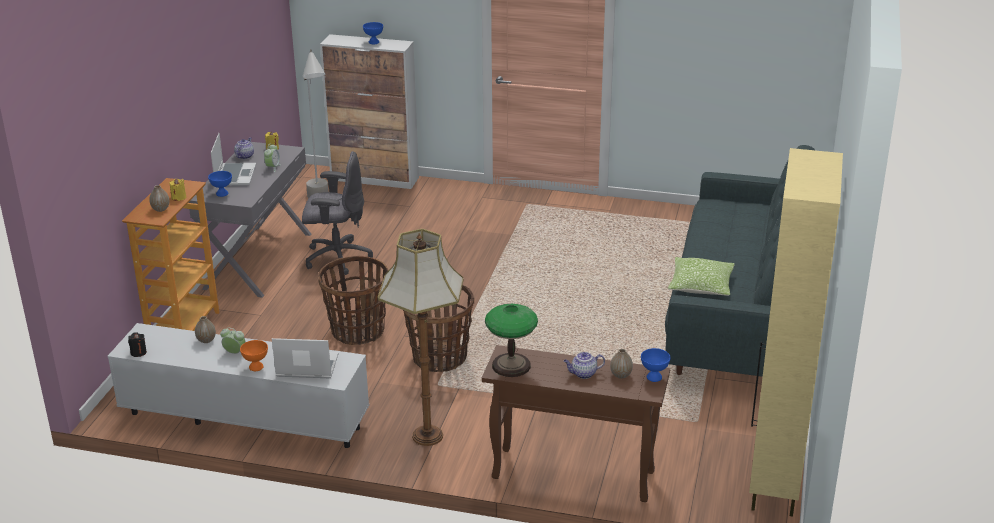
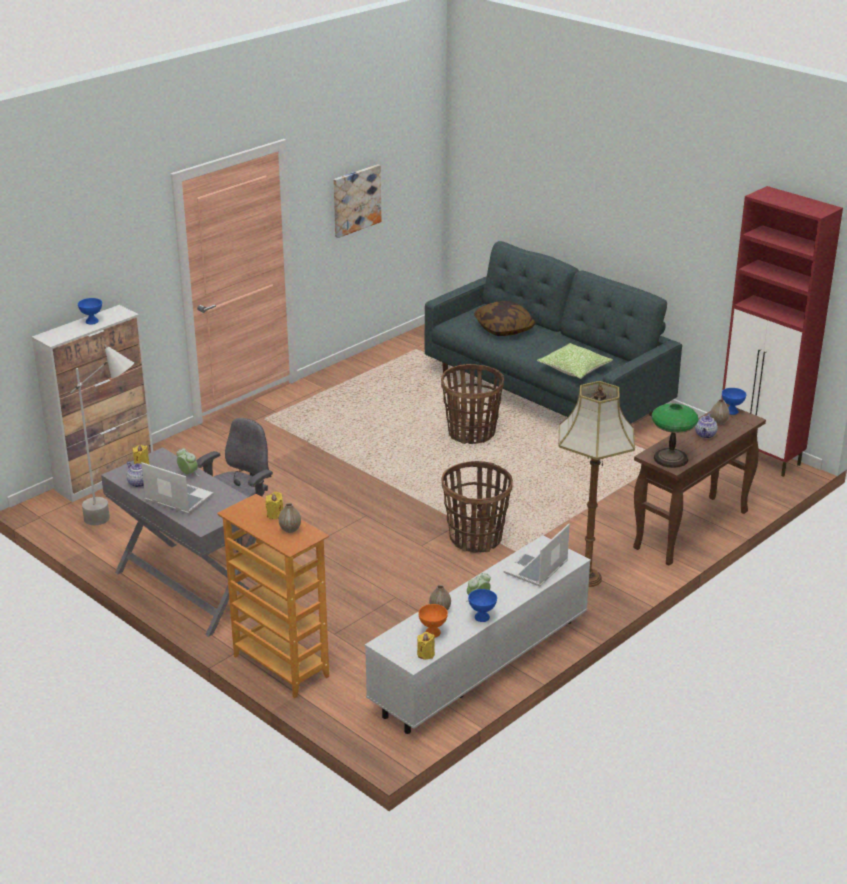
camera: 60 degrees left, 0 degrees up
(138, 352) = (426, 654): black candle -> yellow candle
(222, 193) = (211, 514): blue bowl -> blue bowl (481, 617)
(256, 367) = (514, 594): orange bowl -> orange bowl (433, 632)
(357, 332) = (390, 567): basket -> basket (471, 433)
(704, 47) = (356, 200): none -> picture
(737, 228) = (504, 328): none -> pillow
(774, 483) = (760, 457): beige cabinet -> red cabinet

